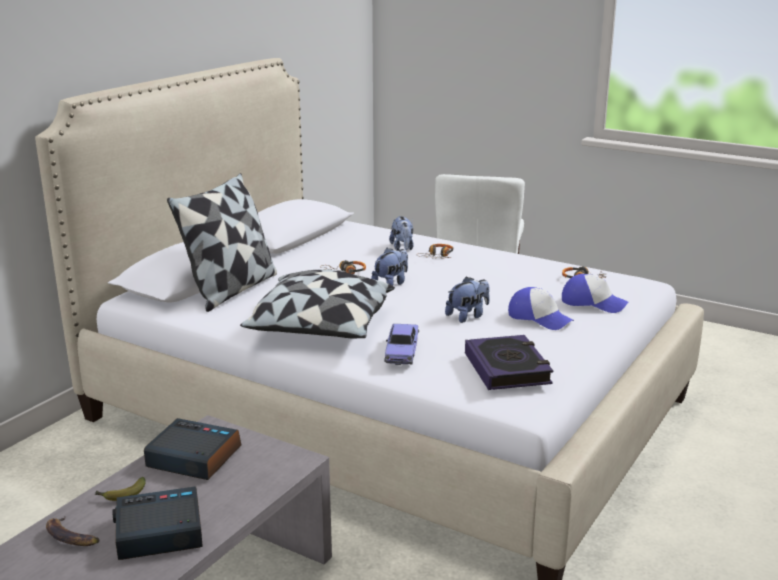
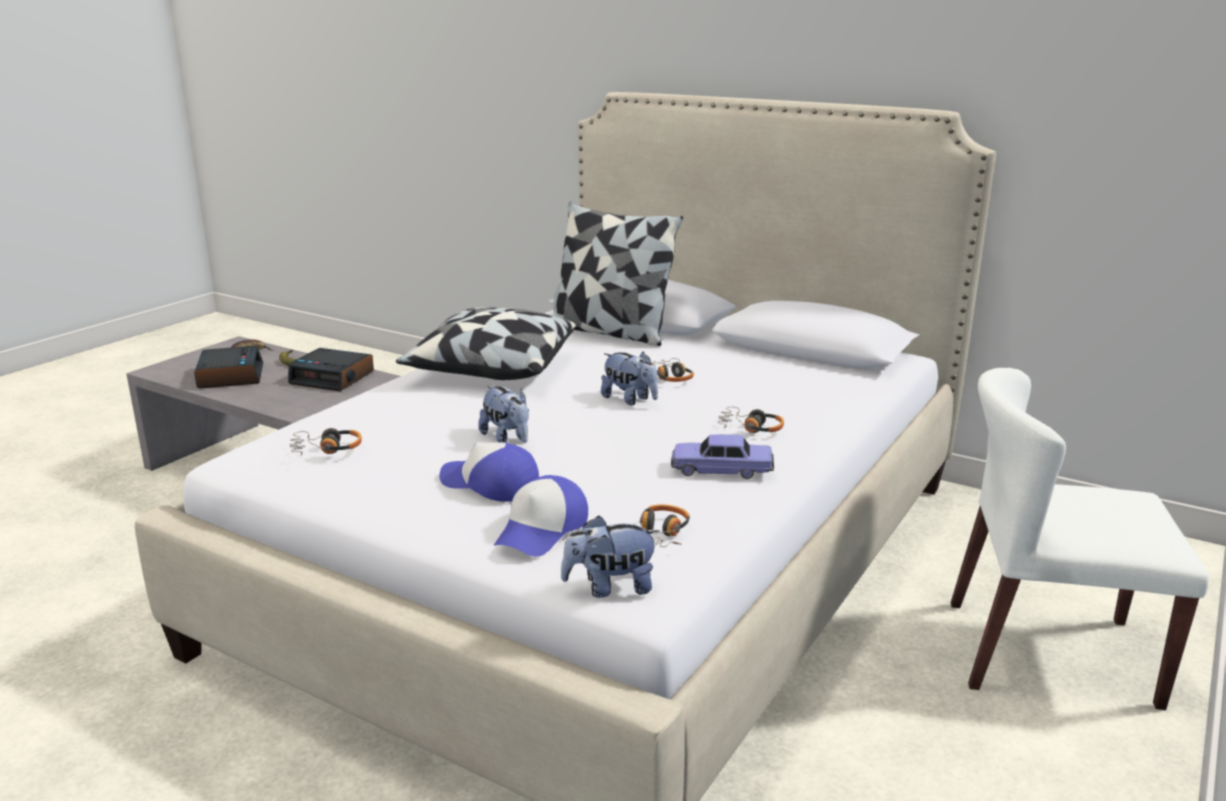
camera: 90 degrees right, 0 degrees up
(193, 458) = (333, 378): alarm clock -> alarm clock turned 90 degrees clockwise
(401, 352) = (406, 402): toy car -> toy car (721, 470)
(402, 248) = (783, 407): plush toy -> plush toy (610, 587)
(507, 369) = (326, 449): book -> headphones
(539, 318) = (490, 484): cap -> cap turned 75 degrees clockwise

